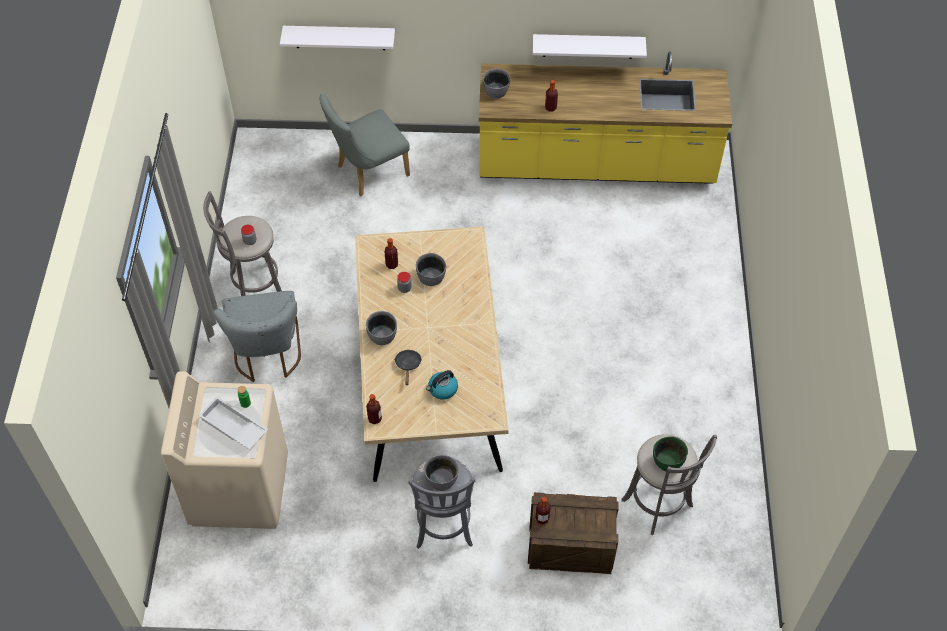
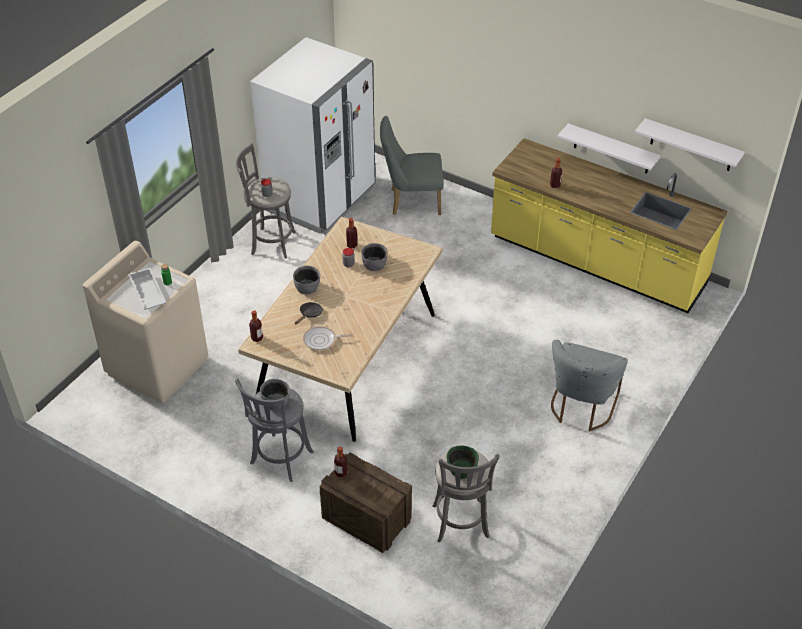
camera: 30 degrees right, 10 degrees down
(267, 356) = (245, 291): grey chair -> grey chair (581, 408)
(270, 211) = (320, 199): none -> white fridge
(339, 37) = (421, 79): white shelf -> white shelf (691, 145)
(442, 389) = (321, 340): kettle -> frying pan
(496, 91) = (520, 159): grey bowl -> none

